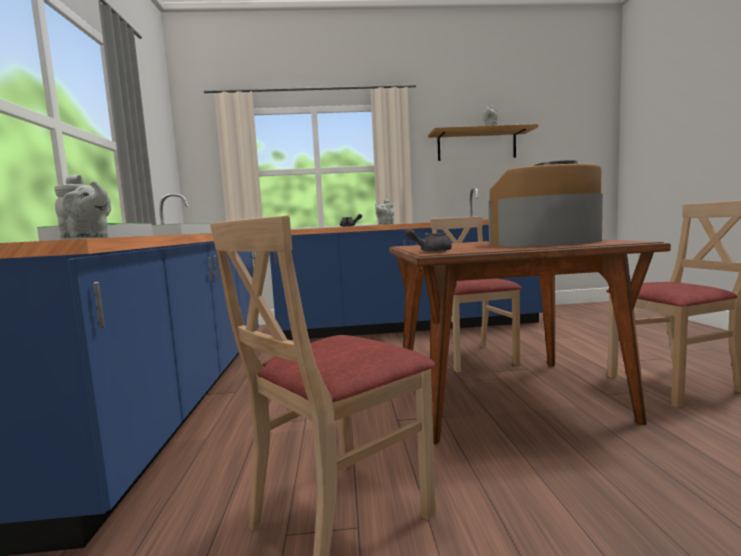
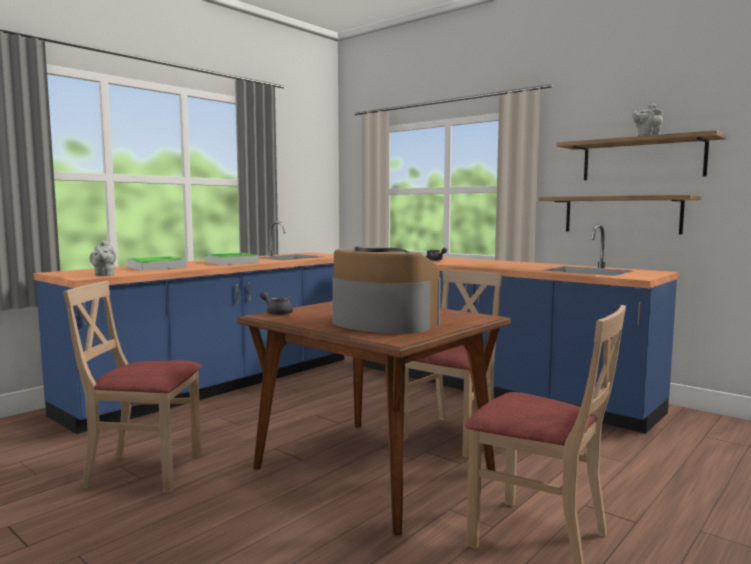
camera: 45 degrees right, 0 degrees up
(385, 224) = (458, 264): grey teapot -> none
(466, 184) = (621, 214): none -> shelf

